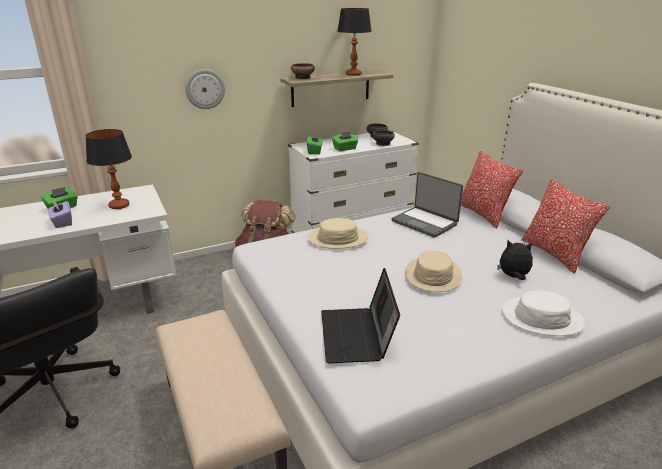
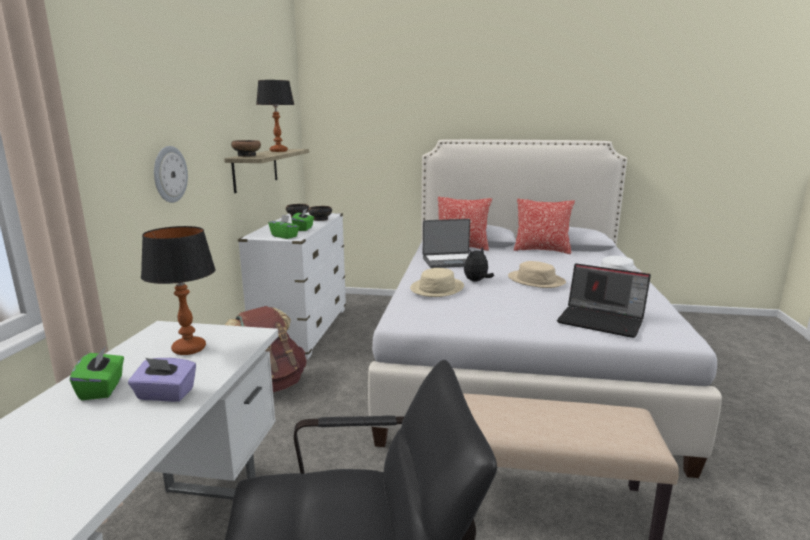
camera: 55 degrees left, 10 degrees down
(513, 277) = (559, 265): plush toy -> plush toy (476, 281)

